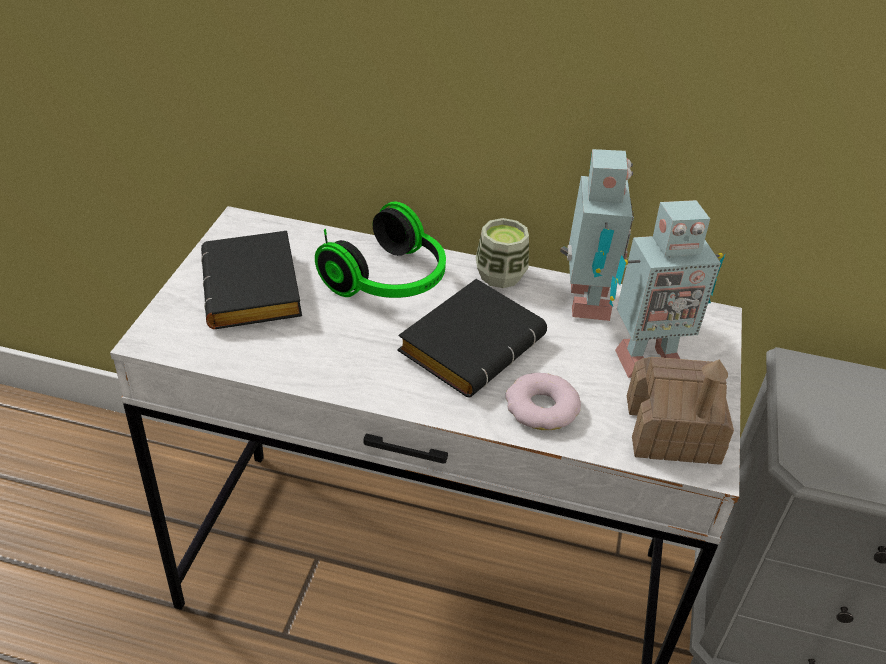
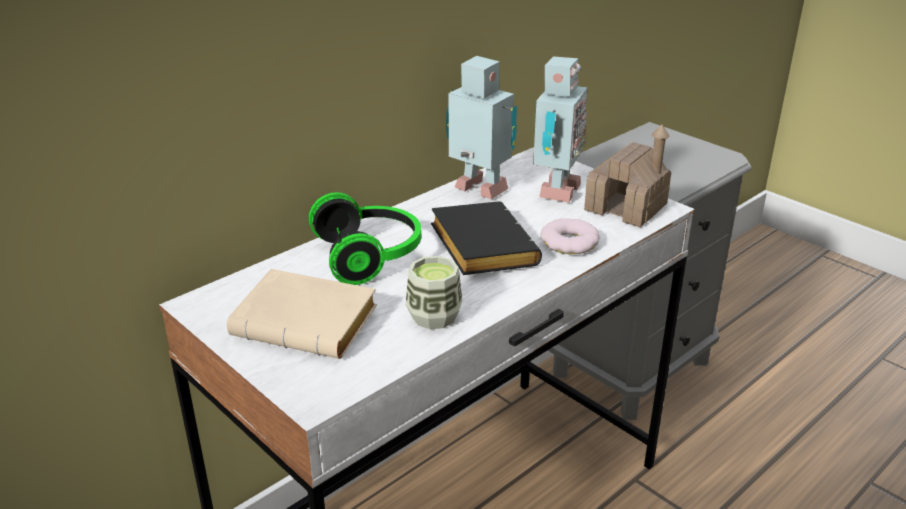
camera: 55 degrees left, 10 degrees down
(256, 291) = (310, 323): black book -> beige book
(500, 275) = (415, 210): cup -> cup (434, 316)

